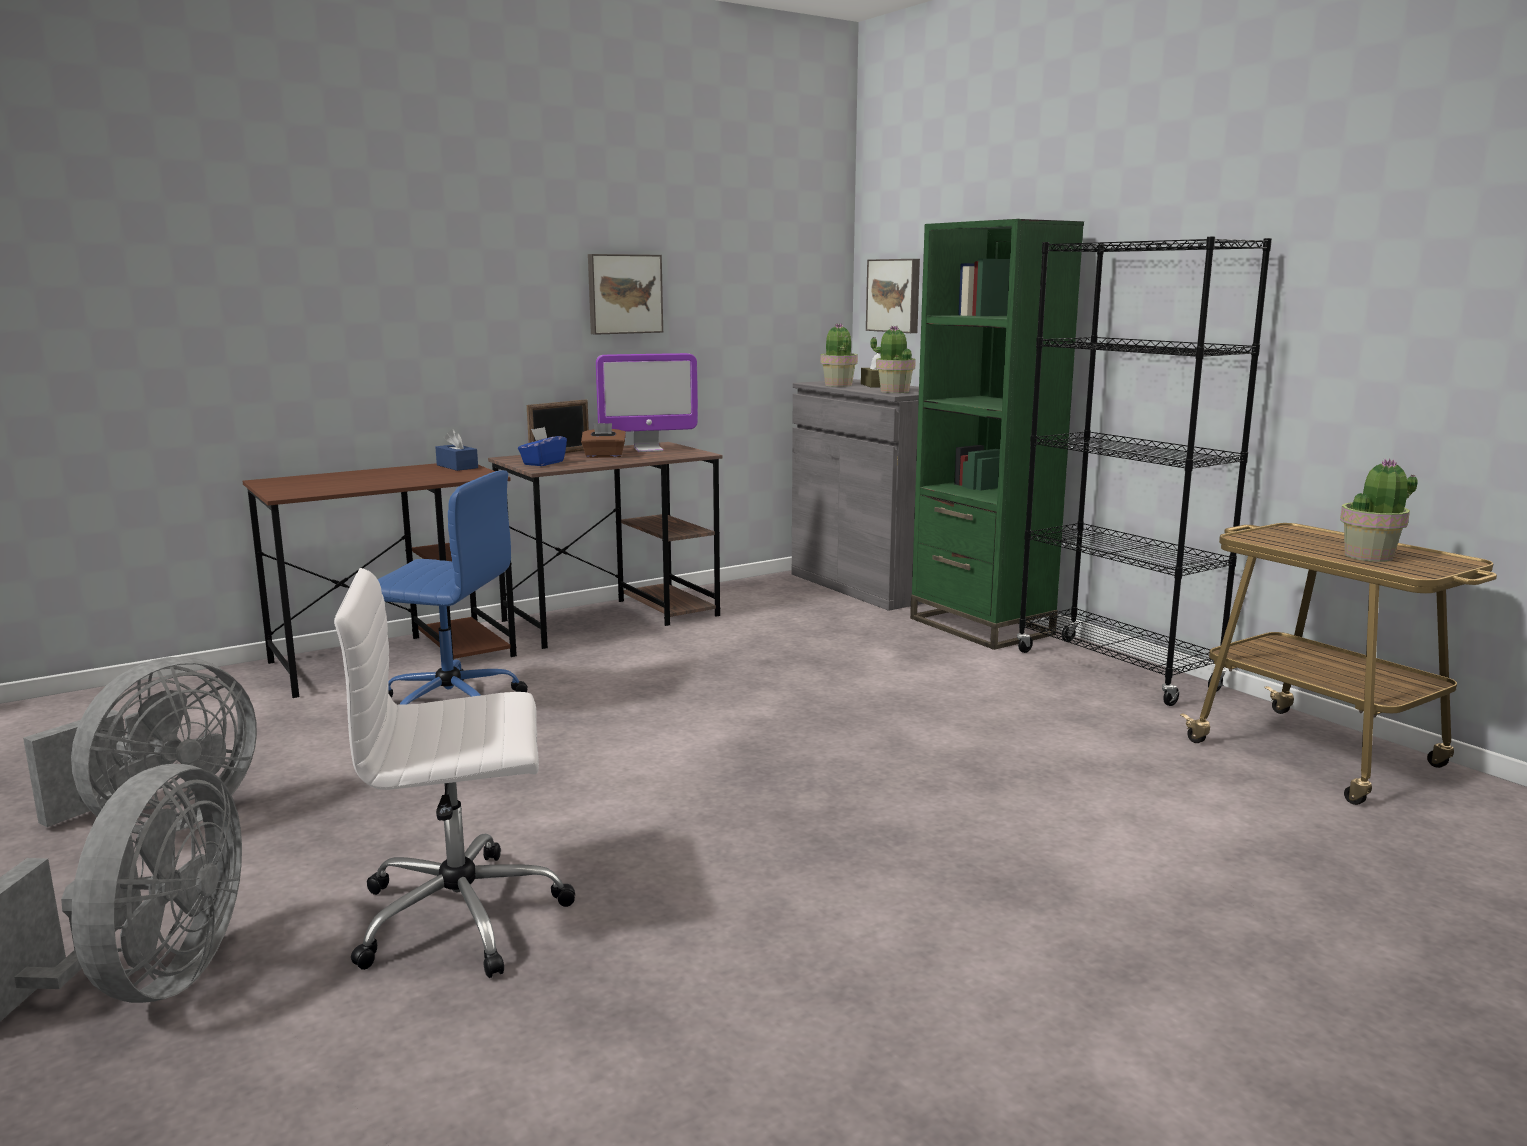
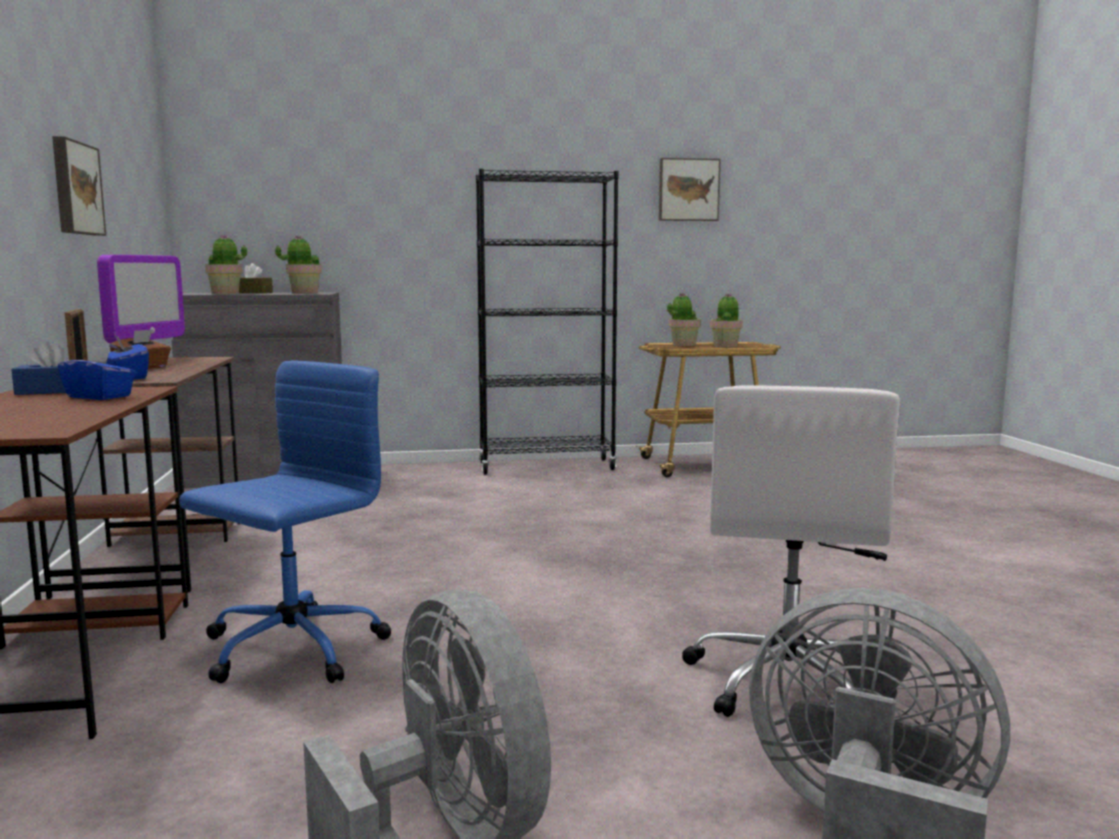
camera: 65 degrees left, 5 degrees down
(437, 476) = (100, 397): none -> blue tissue box
(895, 295) = (237, 213): picture -> picture (688, 190)
(981, 626) = (419, 472): green bookcase -> none
(1326, 538) = (683, 345): none -> potted plant

